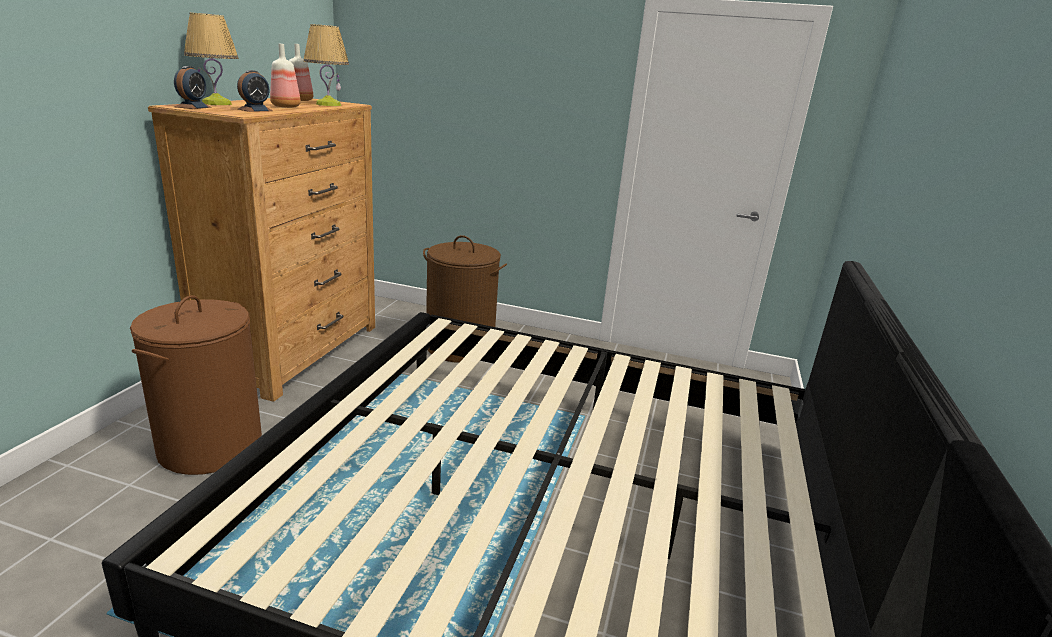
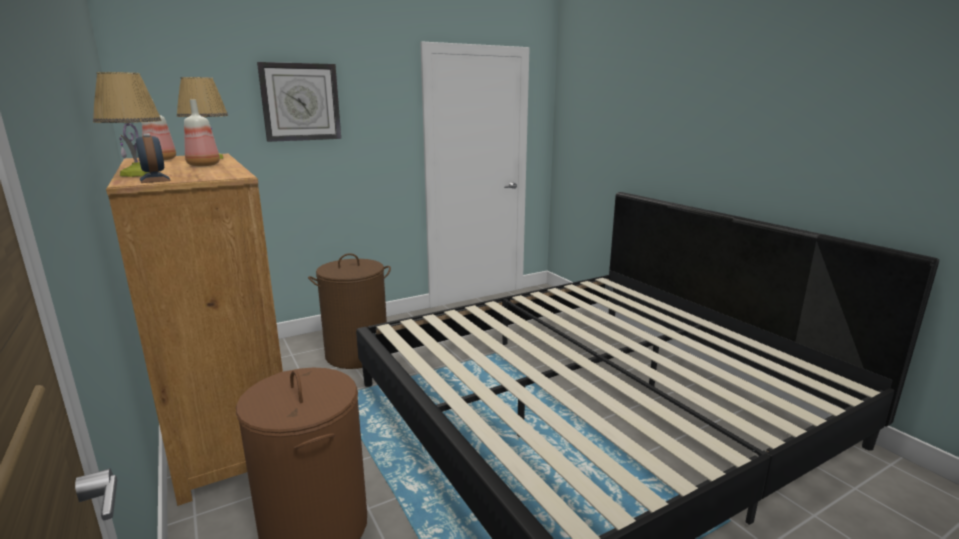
camera: 45 degrees left, 5 degrees down
(255, 110) = (213, 171): alarm clock -> none
(488, 63) = (300, 102): none -> wall clock

